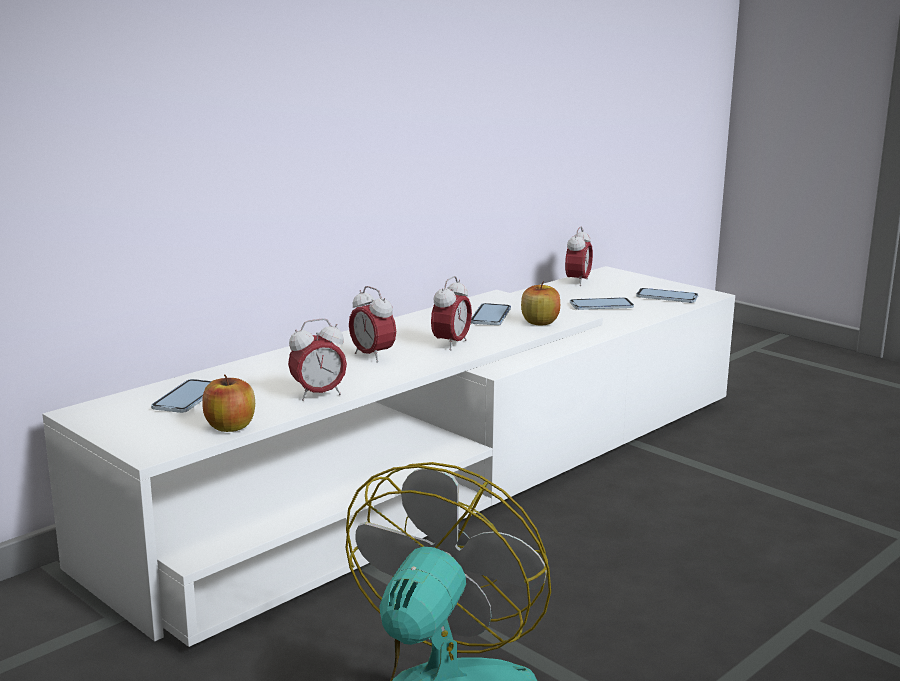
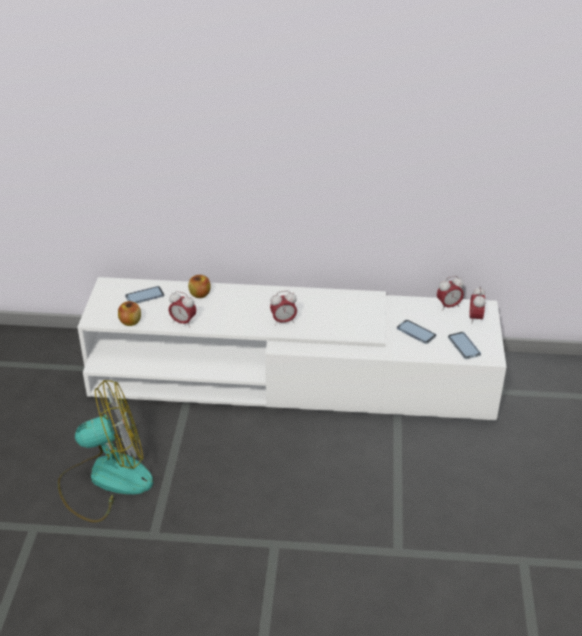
camera: 50 degrees right, 20 degrees up
(372, 356) = (241, 310): alarm clock -> alarm clock (475, 318)
(490, 316) = (338, 311): phone -> none
(540, 322) = (348, 329): apple -> apple (200, 294)

